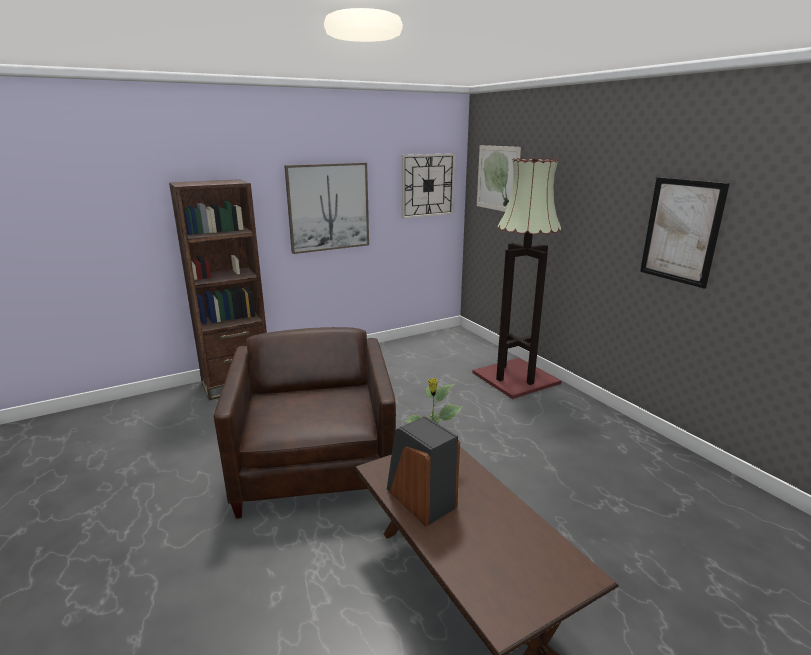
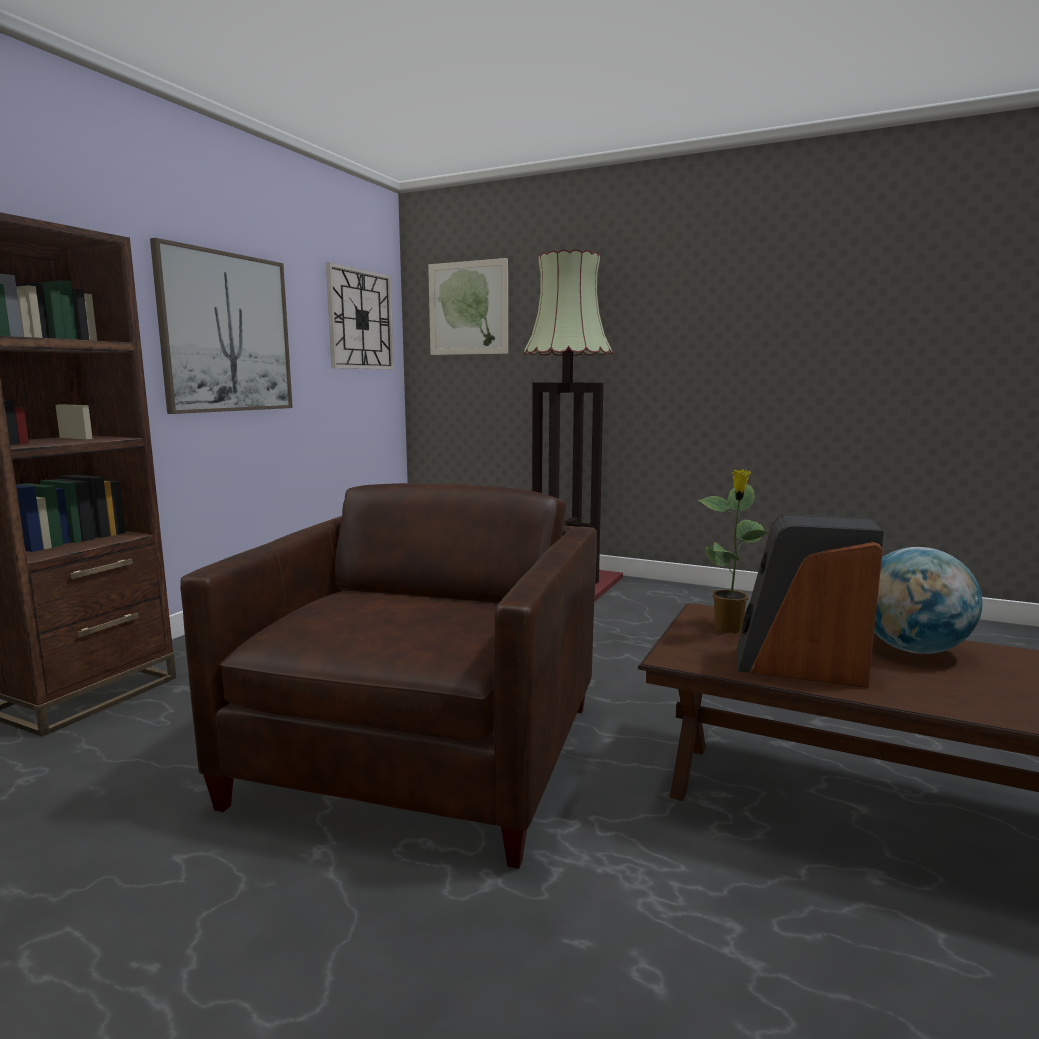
camera: 35 degrees left, 10 degrees down
(315, 463) = (424, 754): brown armchair -> brown armchair turned 60 degrees clockwise
(501, 516) = (912, 650): none -> globe
(681, 231) = (776, 329): picture -> none

